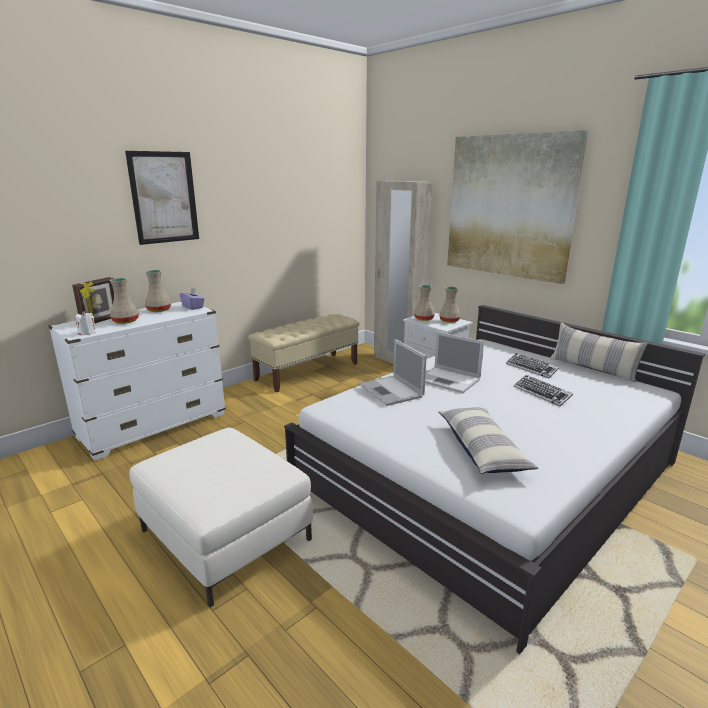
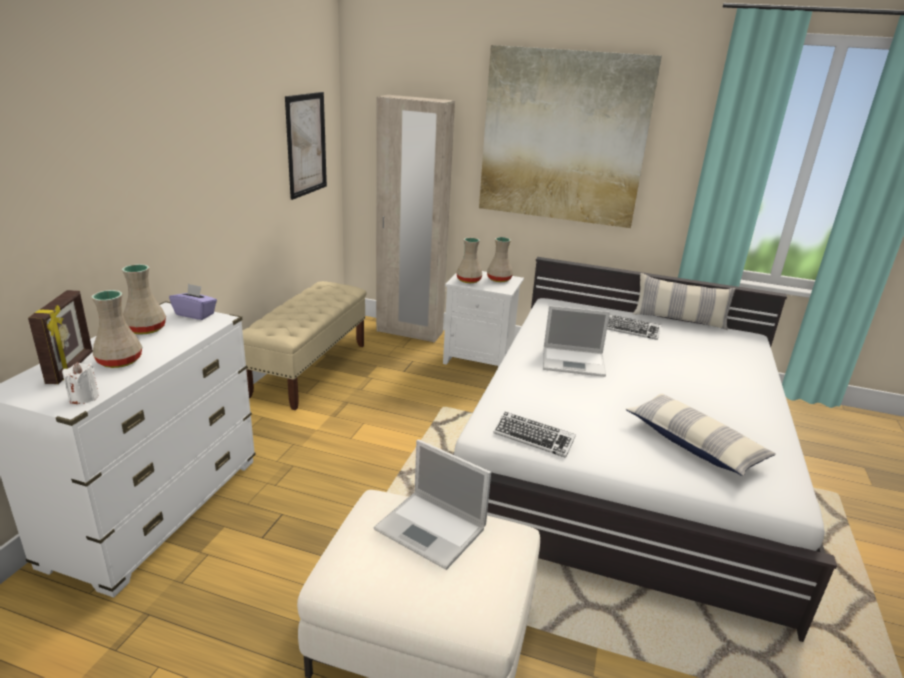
camera: 30 degrees left, 5 degrees up
(164, 197) = (120, 140): picture -> picture (306, 144)
(392, 391) = (537, 391): laptop -> laptop (432, 529)
(542, 393) = (671, 360): keyboard -> keyboard (533, 438)

